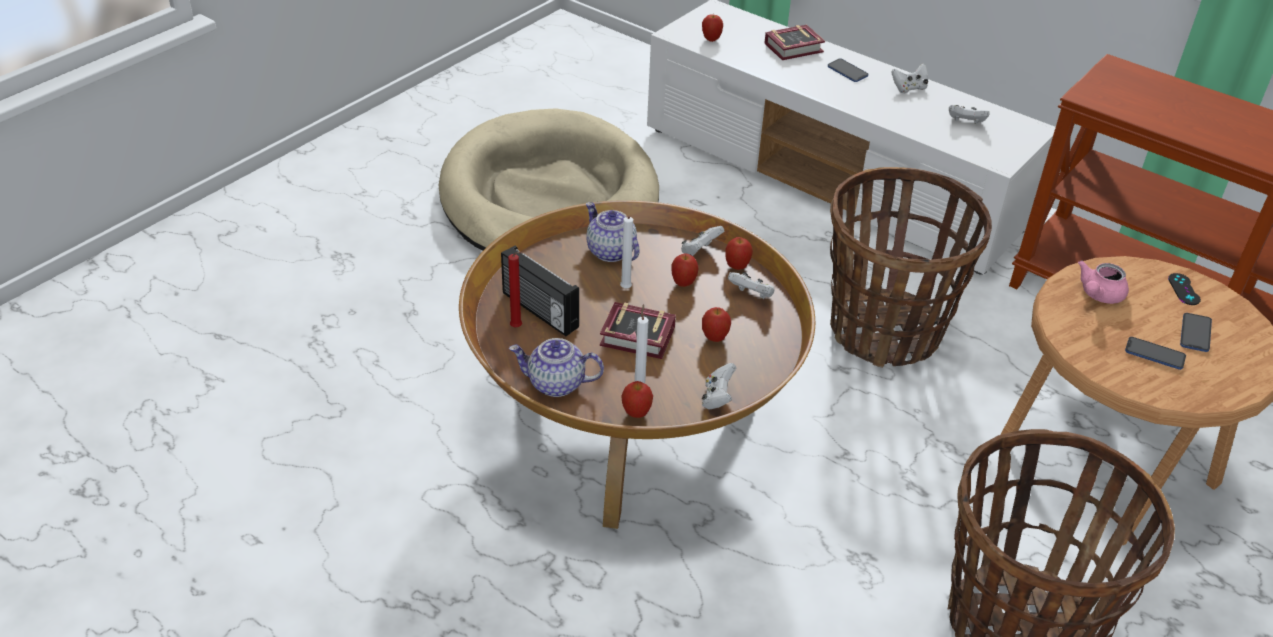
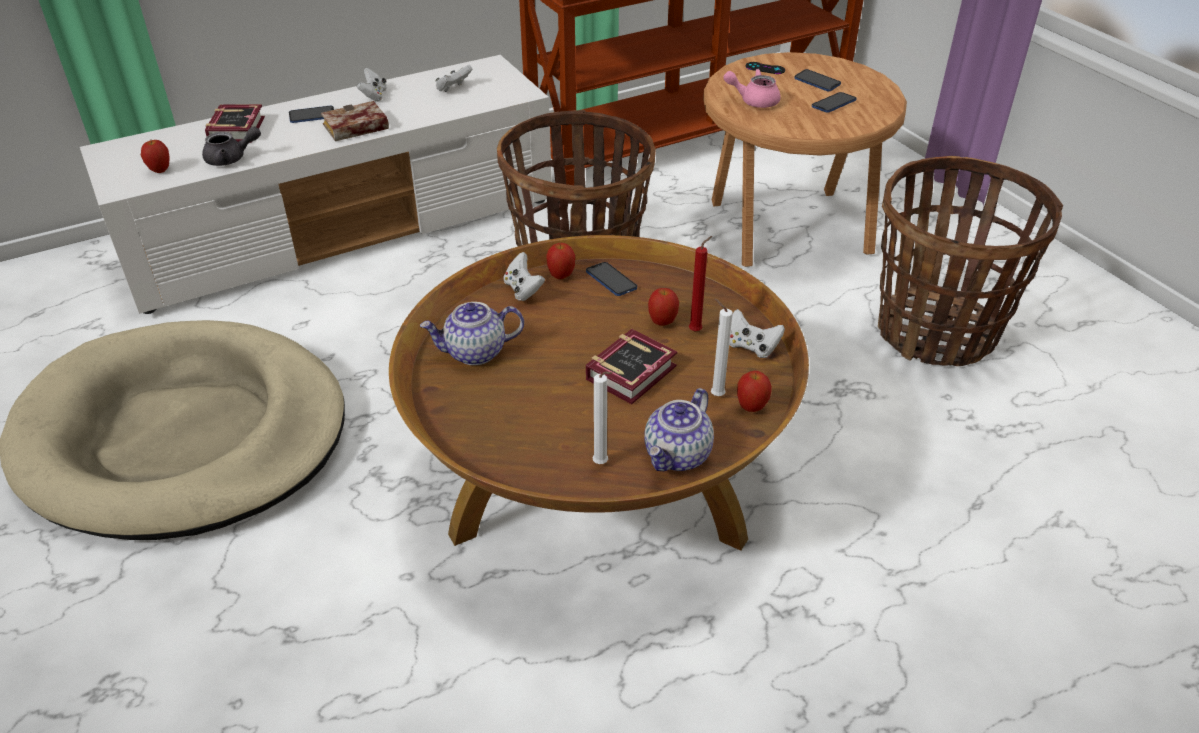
camera: 65 degrees left, 0 degrees up
(517, 328) = (564, 462): red candle -> red candle (697, 330)
(538, 311) = (544, 436): radio -> none
(625, 289) = (548, 360): white candle -> white candle (602, 464)
(683, 283) = (564, 317): apple -> none
(751, 295) = (611, 280): white game controller -> phone
(752, 61) = (231, 159): none -> grey teapot
(847, 97) = (354, 129): none -> book
(1098, 295) = (753, 101): pink teapot -> pink teapot turned 120 degrees clockwise

